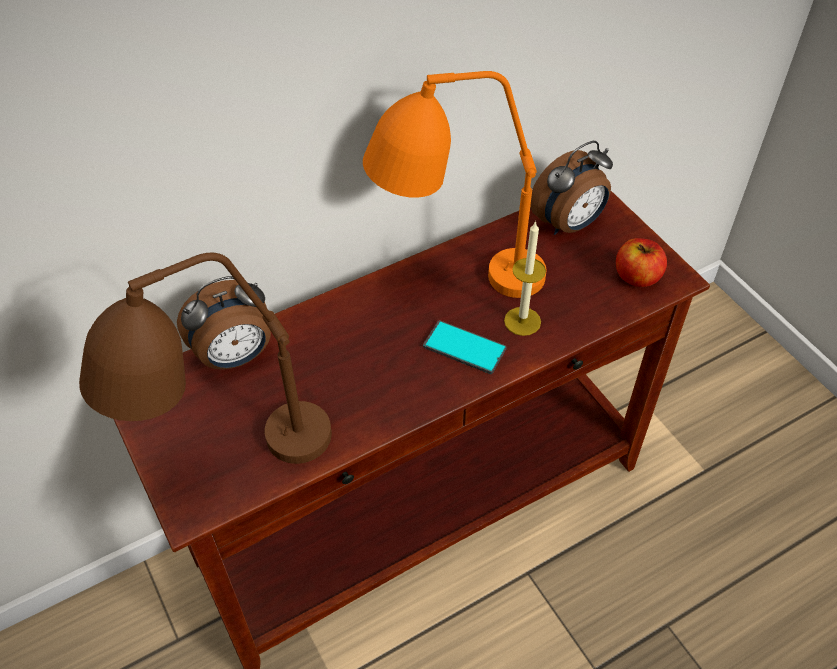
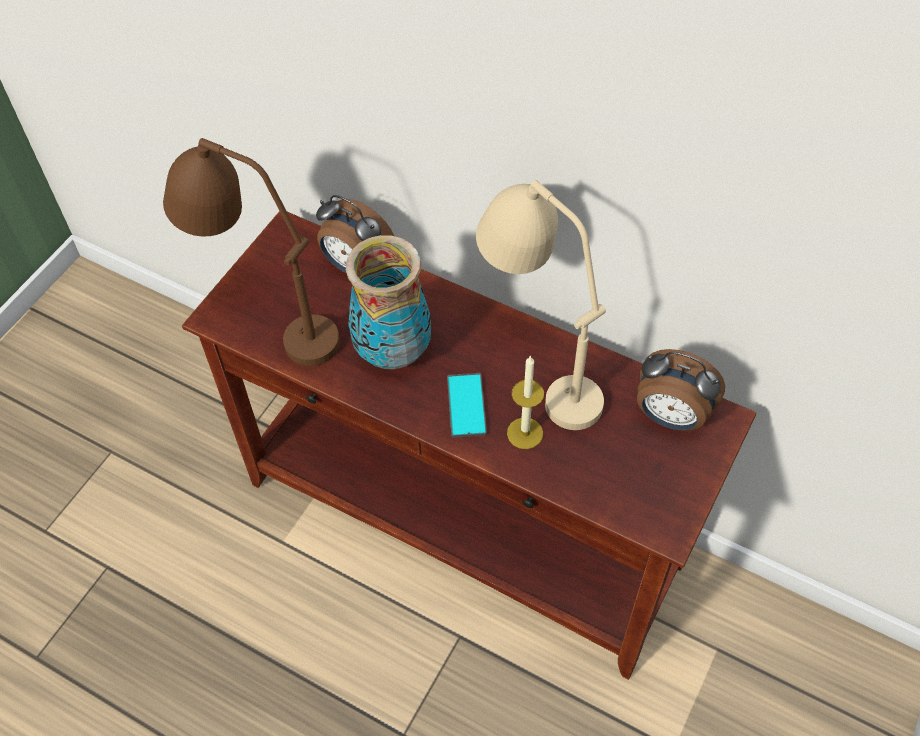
camera: 60 degrees right, 5 degrees up
(361, 375) = (392, 351): none -> vase
(452, 278) = (536, 360): orange table lamp -> beige table lamp
(637, 277) = (645, 499): apple -> none

